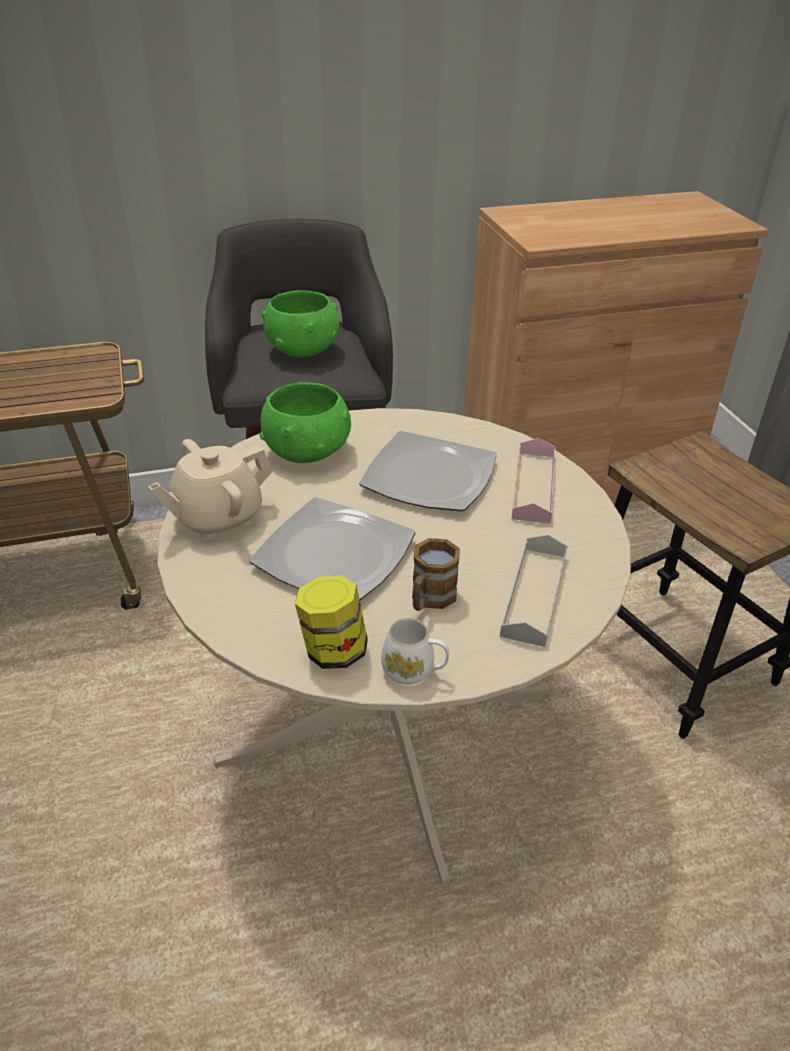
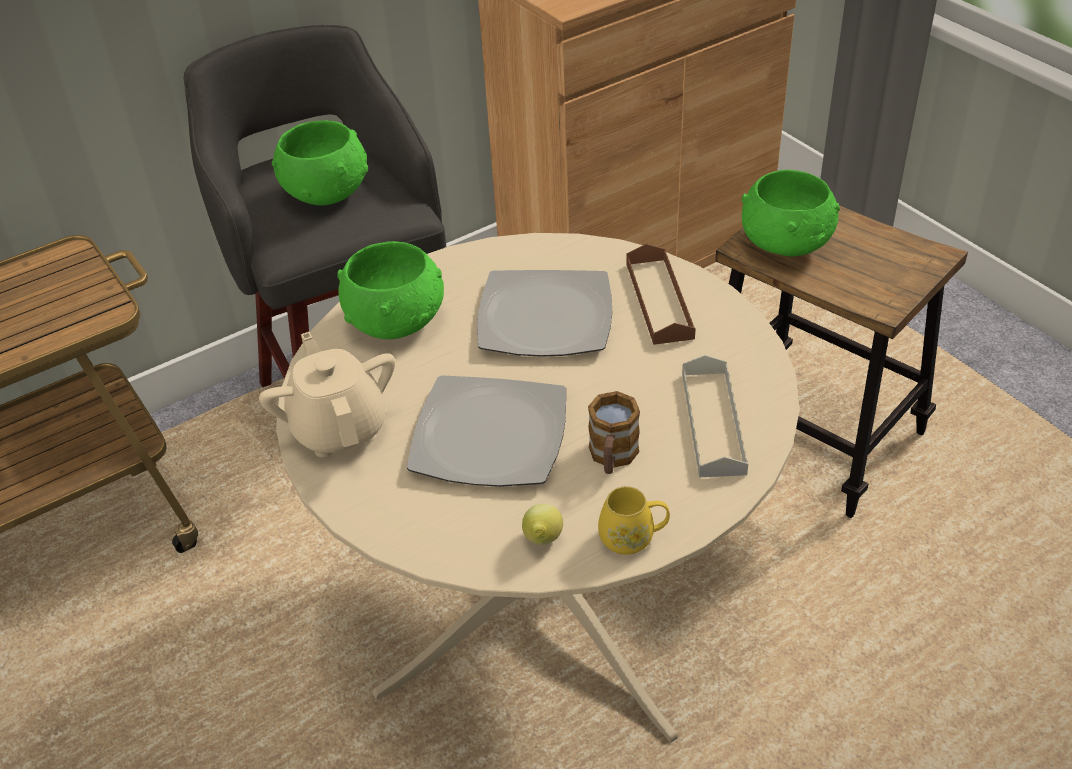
camera: 15 degrees left, 5 degrees up
(217, 518) = (339, 428): beige teapot -> beige teapot turned 120 degrees clockwise
(333, 651) = (542, 541): jar -> lemon
(414, 671) = (633, 538): white mug -> yellow mug
(533, 486) = (659, 300): pink tray -> brown tray
(674, 473) = (786, 243): none -> green bowl

